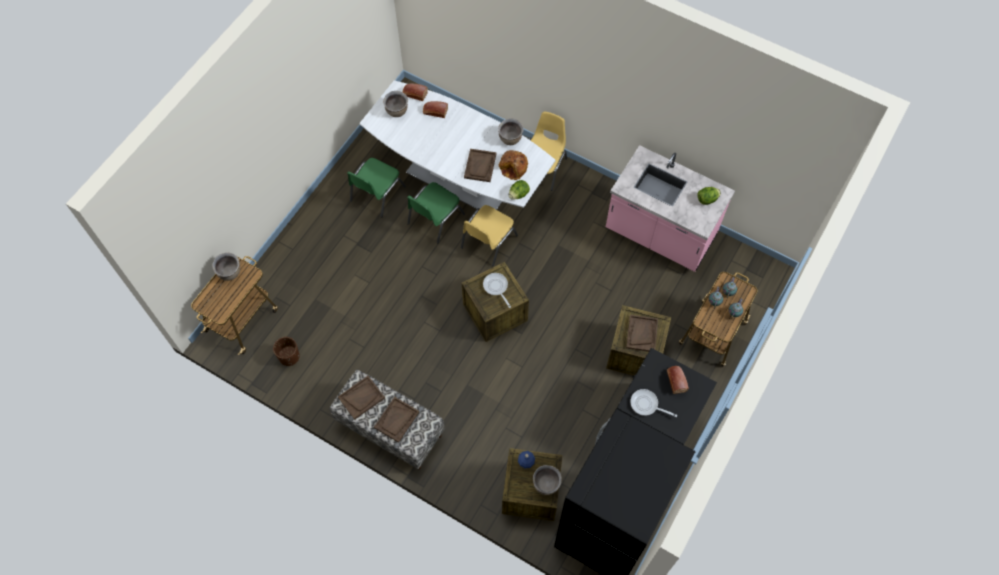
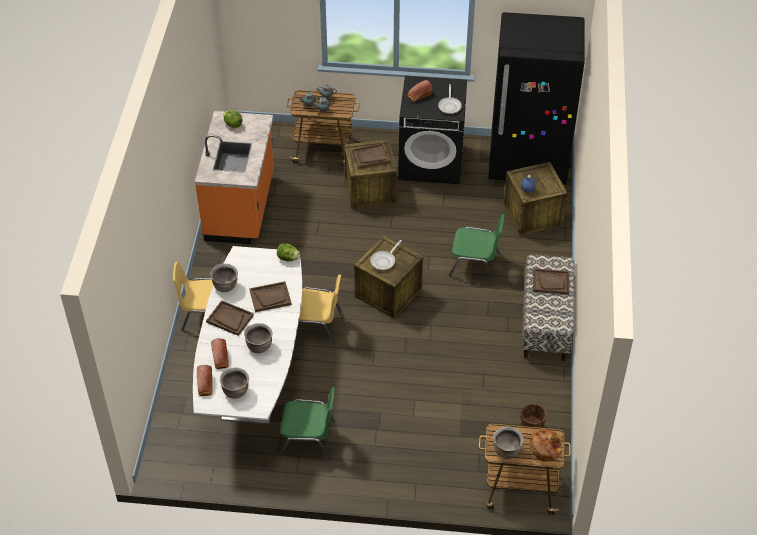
camera: 115 degrees left, 15 degrees down
(361, 397) = (549, 314): brown tray -> brown tray (229, 319)
(434, 219) = (313, 376): green chair -> green chair (475, 263)
(514, 167) = (259, 272): bread -> bread (545, 448)
(546, 484) = (536, 172): brown cooking pot -> brown cooking pot (259, 346)
(659, 234) = (241, 207): pink counter -> orange counter

